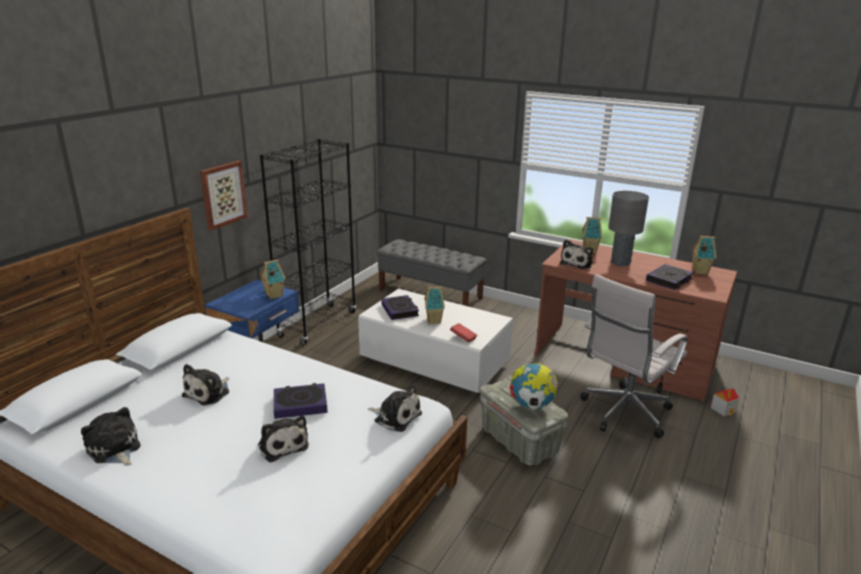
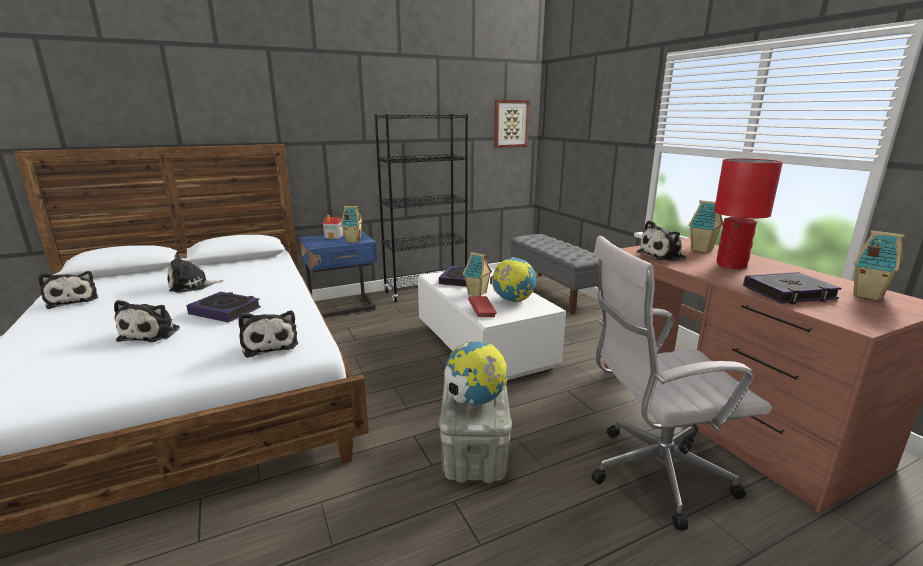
camera: 35 degrees right, 5 degrees down
(114, 449) = (73, 300): plush toy -> plush toy turned 150 degrees clockwise
(223, 194) = (332, 144): picture -> picture (510, 124)
(468, 320) = (513, 301): none -> globe
(620, 263) = (731, 265): grey table lamp -> red table lamp
(723, 409) = (852, 540): toy house -> toy house (334, 236)

